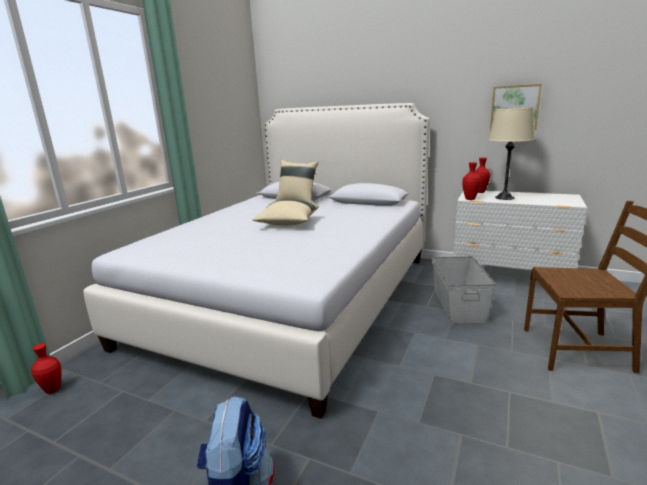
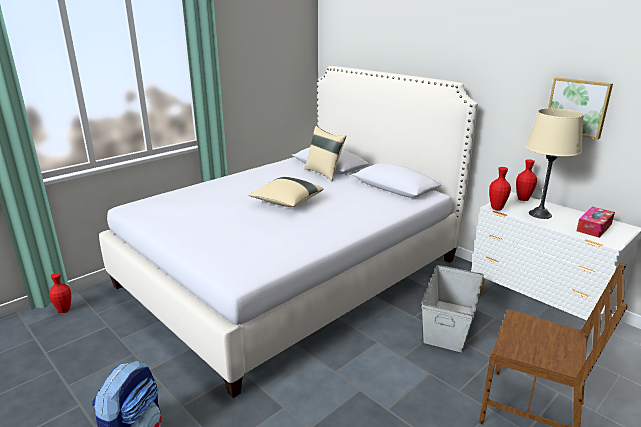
camera: 20 degrees right, 5 degrees up
(550, 199) = (594, 227): none -> tissue box

